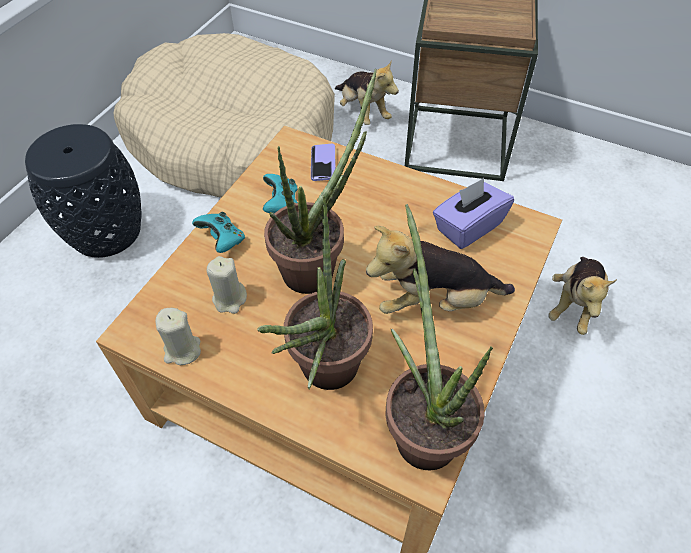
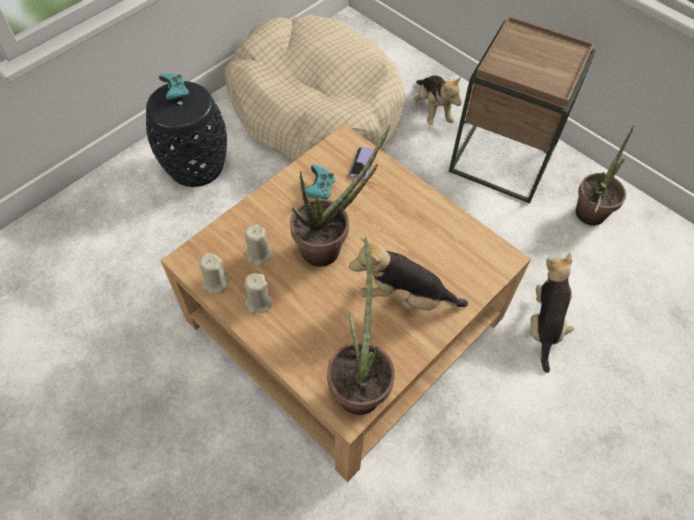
camera: 15 degrees right, 5 degrees up
(222, 240) = (268, 208): turquoise game controller -> turquoise game controller (176, 93)
(250, 359) = (259, 302): none -> beige candle
(324, 376) = (305, 329): potted plant -> potted plant (586, 218)
(468, 227) = (453, 245): purple tissue box -> none
(574, 304) = (544, 324): plush toy -> plush toy turned 150 degrees clockwise

